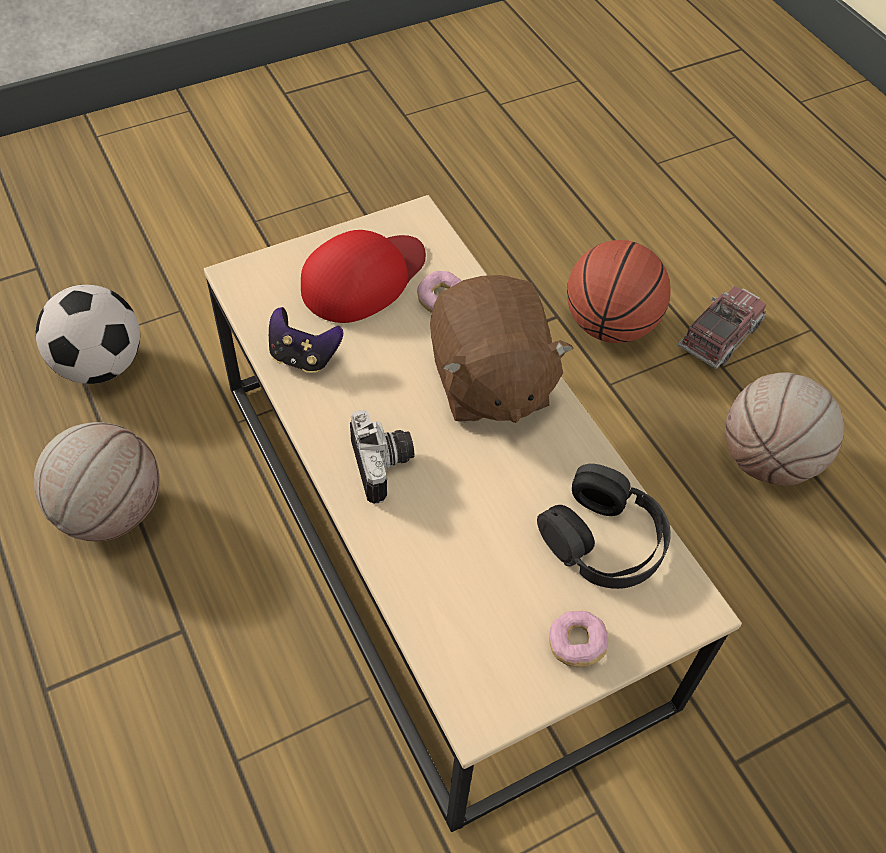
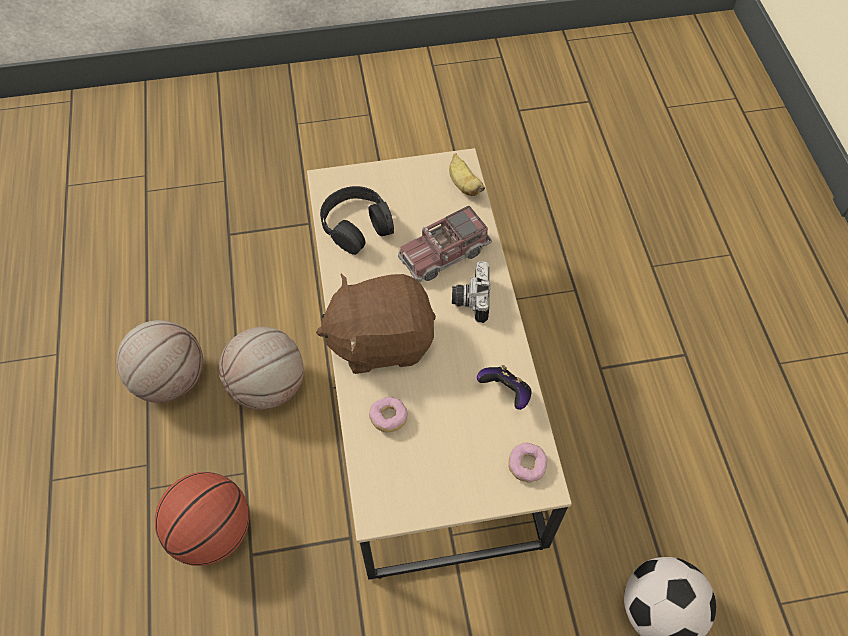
camera: 160 degrees left, 5 degrees up
(110, 512) = (647, 464): basketball -> basketball (268, 386)
(363, 278) = (442, 455): red cap -> none
(458, 668) = (463, 184): none -> banana
(489, 382) = (380, 340): brown plush toy -> brown plush toy turned 105 degrees counterclockwise
(576, 644) = (398, 180): donut -> donut (526, 466)
(720, 336) = (129, 494): toy truck -> toy truck (444, 253)

